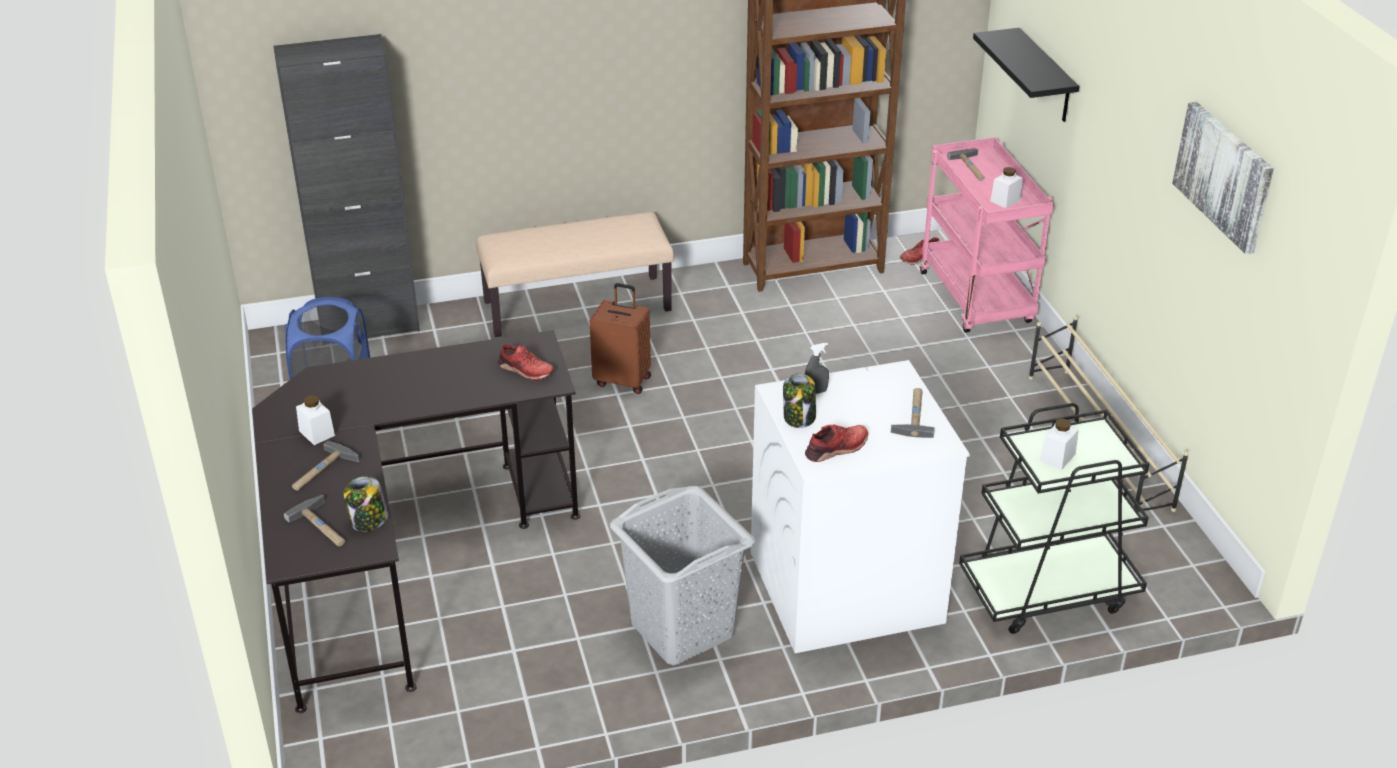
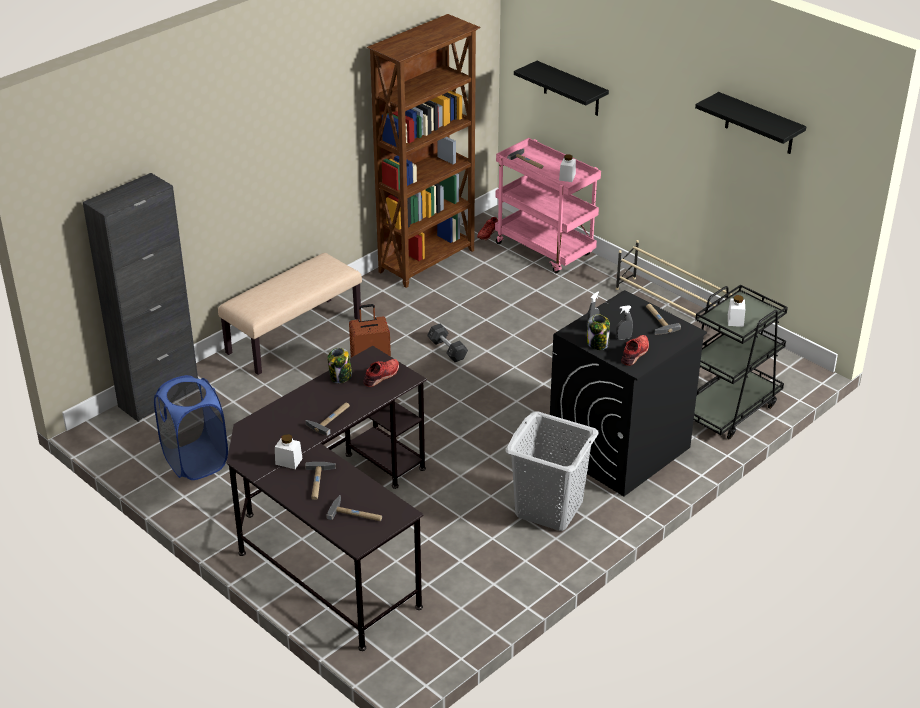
camera: 30 degrees left, 0 degrees up
(368, 521) = (381, 500): jar -> jar (340, 377)
(415, 400) = (331, 418): none -> hammer
(525, 370) = (381, 376): red shoe -> red shoe turned 45 degrees counterclockwise
(740, 382) = (447, 350): none -> grey dumbbell
(841, 422) = (623, 338): none -> grey spray bottle
(844, 588) = (618, 449): white washing machine -> black washing machine
(1224, 175) = (759, 124): picture -> black shelf

